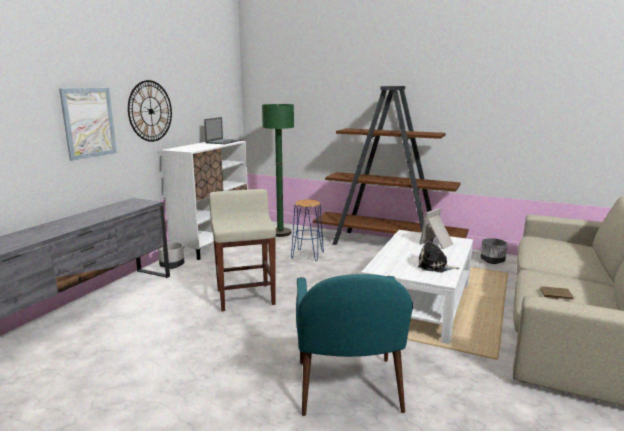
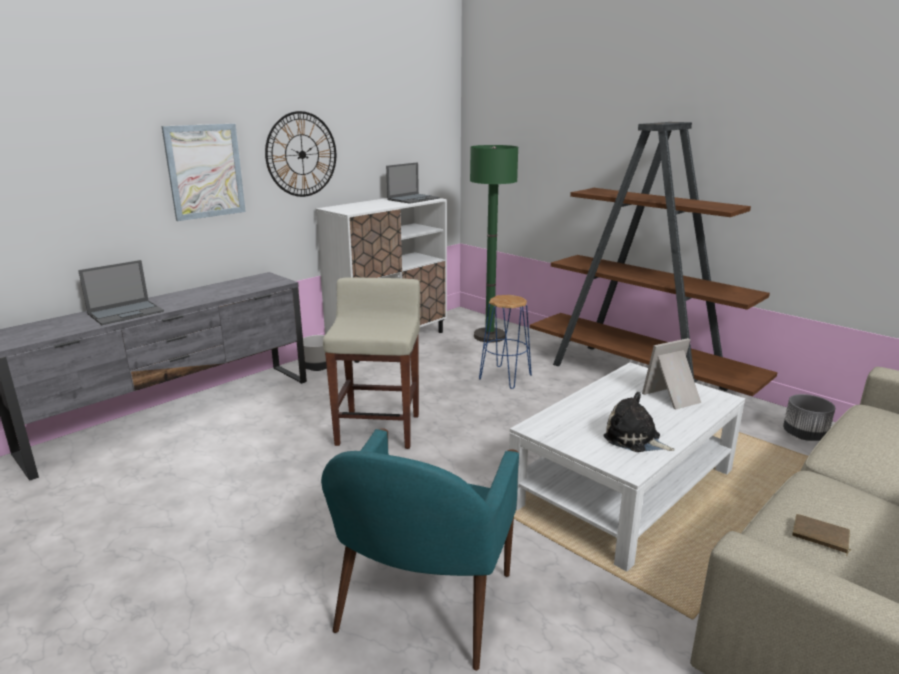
camera: 20 degrees right, 5 degrees up
(45, 232) = (126, 312): none -> laptop

